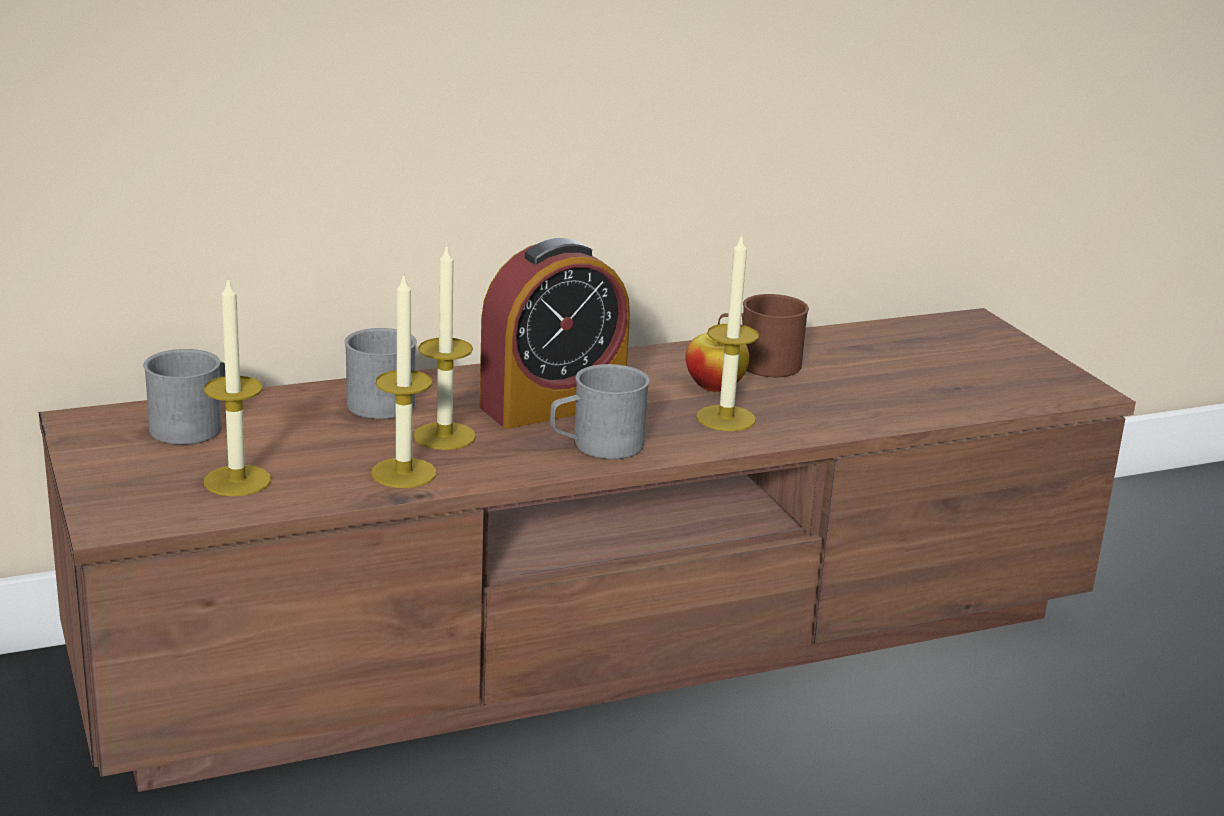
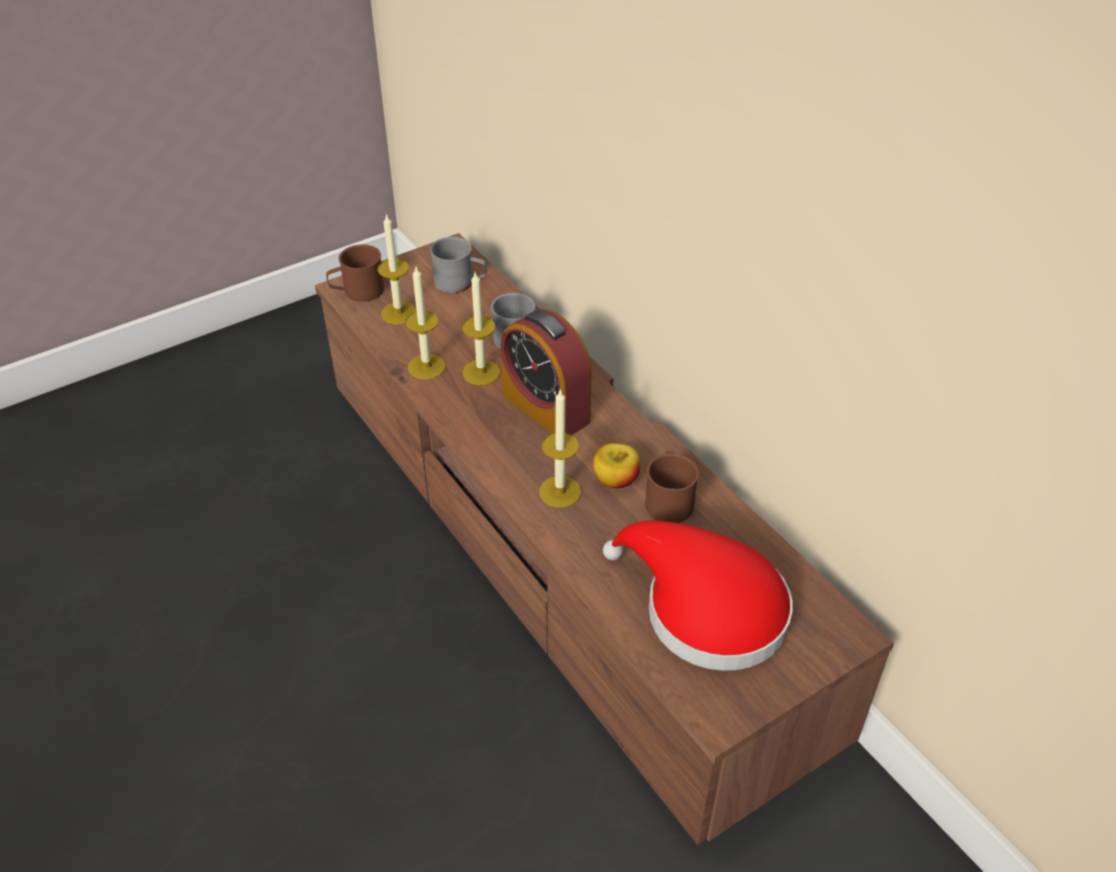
camera: 80 degrees right, 20 degrees up
(137, 510) = (357, 291): none -> brown mug
(597, 446) = (491, 436): grey mug -> none
(936, 374) = (705, 608): none -> red hat

